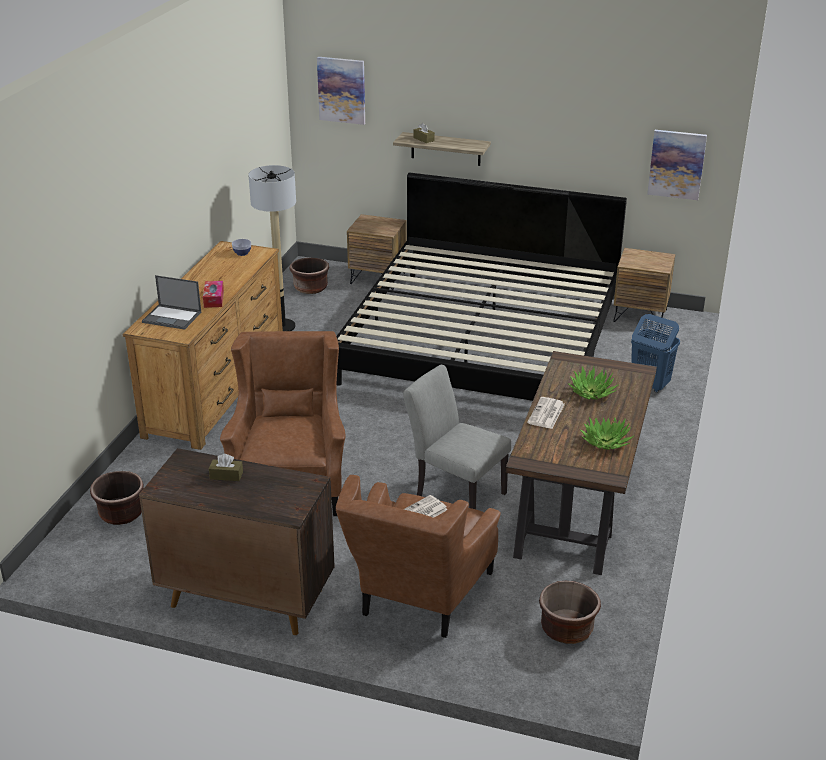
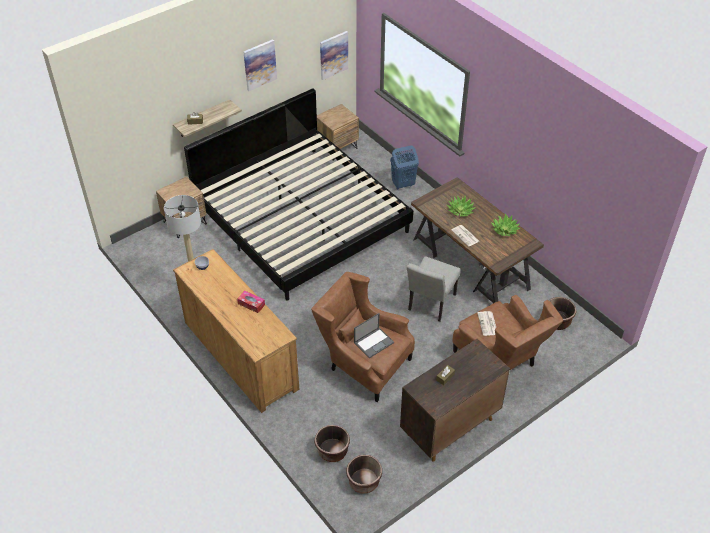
camera: 55 degrees left, 15 degrees up
(172, 317) = (257, 332): laptop -> laptop (374, 342)
(310, 288) = (164, 258): brown planter -> brown planter (364, 482)
(342, 90) = (125, 120): picture -> picture (259, 65)
(455, 493) = (430, 305): grey chair -> grey chair turned 45 degrees counterclockwise

